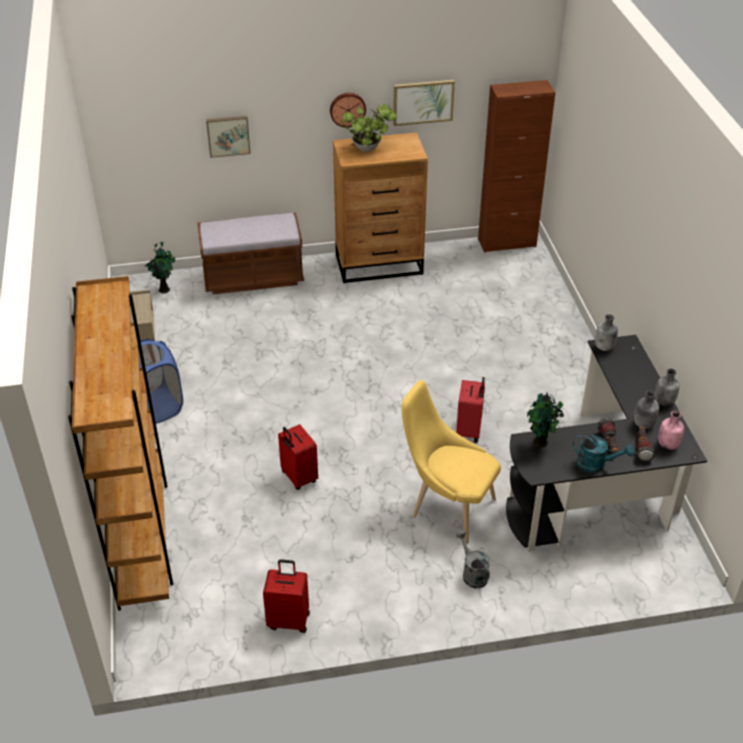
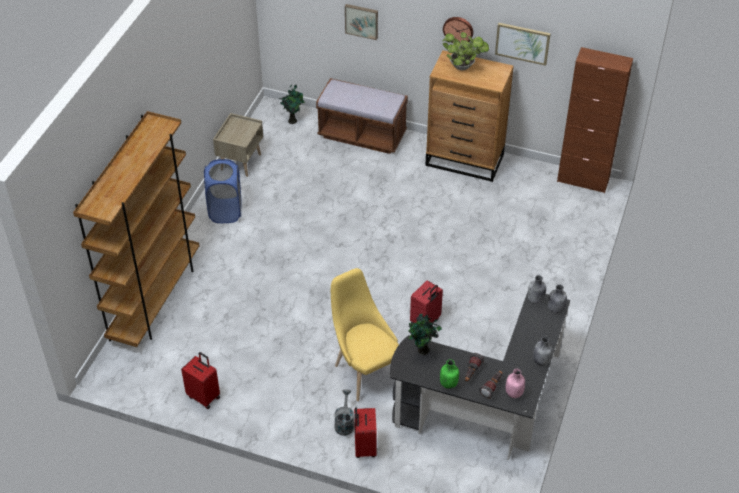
camera: 30 degrees right, 5 degrees up
(298, 477) = (280, 303): red suitcase -> red suitcase (364, 447)
(596, 464) = (448, 383): turquoise watering can -> green bottle
(643, 424) = (510, 370): grey bottle -> grey bottle (555, 309)

